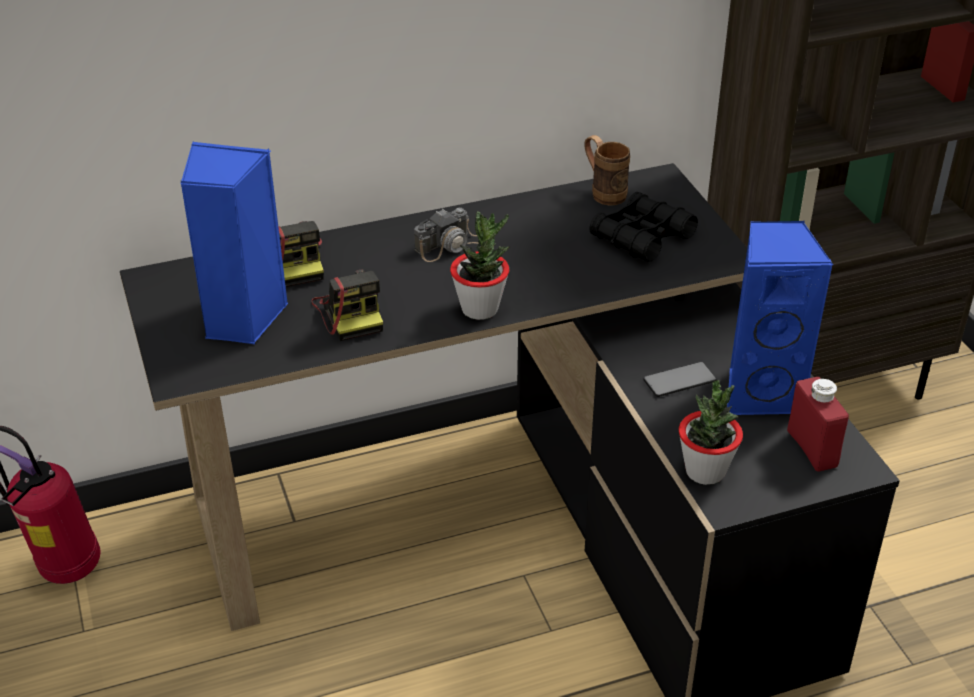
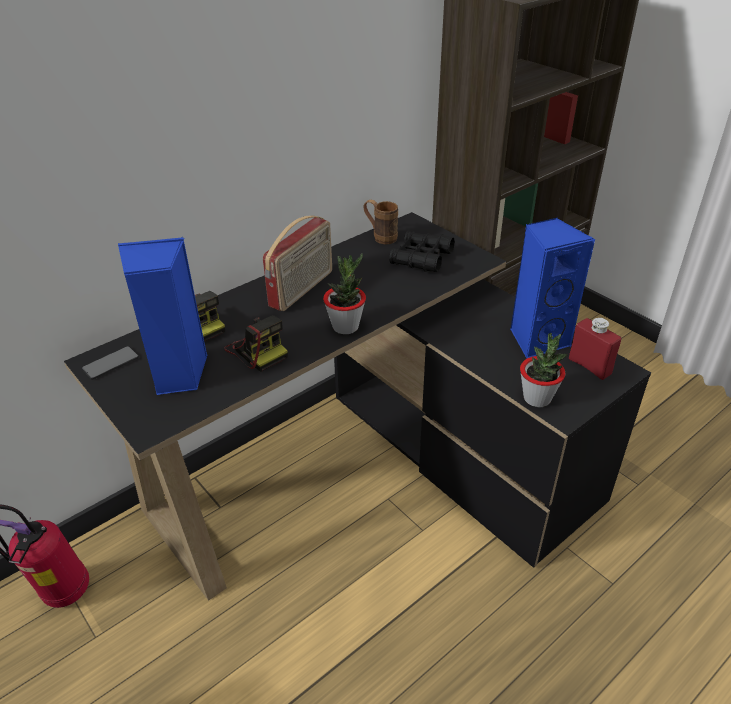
camera: 20 degrees left, 0 degrees up
(452, 245) = (302, 289): camera -> radio
(679, 381) = (484, 344): phone -> phone (111, 363)

